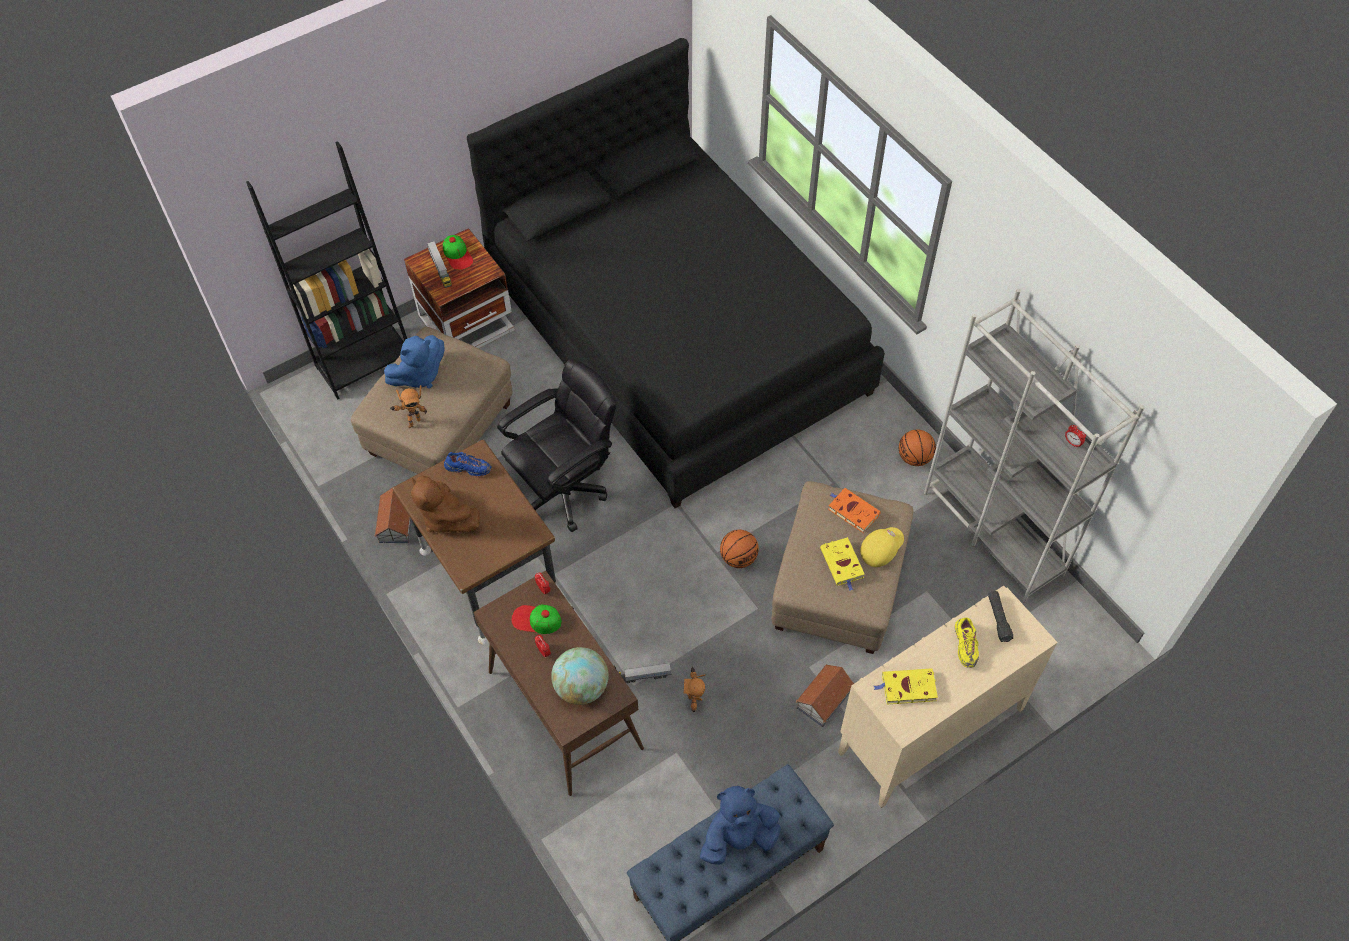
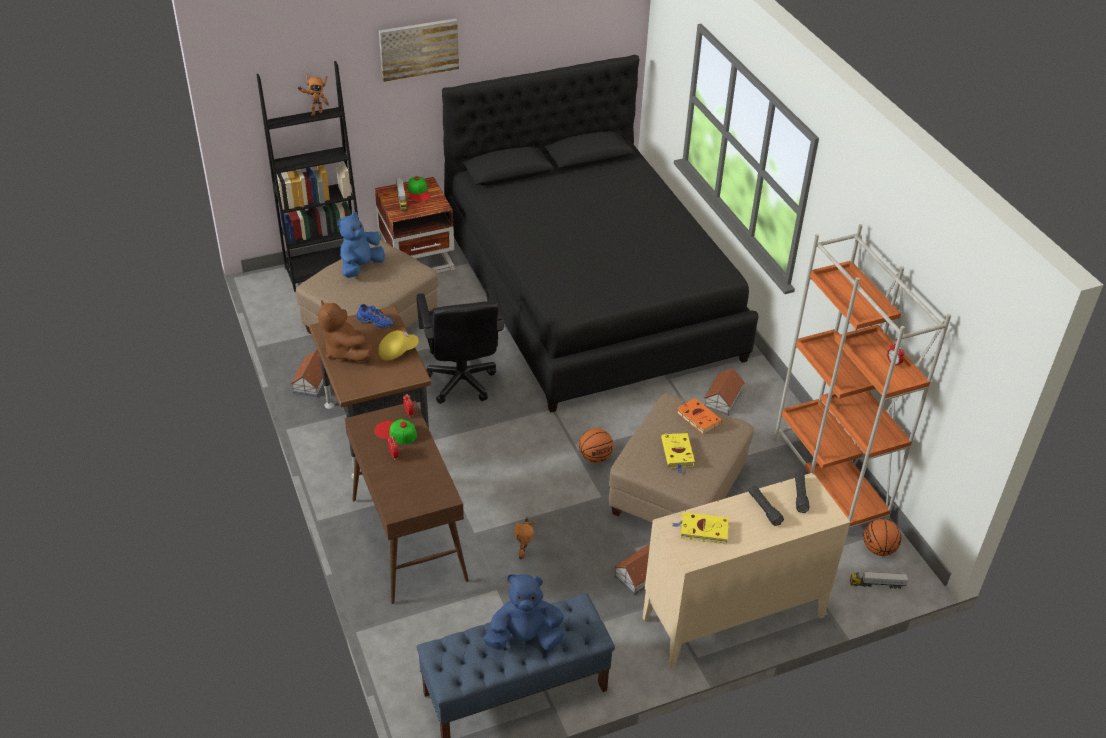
camera: 10 degrees right, 15 degrees down
(413, 422) = (344, 296): toy robot -> toy robot (315, 113)
(419, 375) = (360, 267): blue plush toy -> blue plush toy turned 150 degrees clockwise
(431, 98) = (418, 49): none -> picture
(568, 492) = (462, 385): black office chair -> black office chair turned 105 degrees clockwise
(581, 687) = (417, 486): globe -> none
(641, 677) = (483, 528): toy truck -> toy truck (877, 584)
(857, 451) = (722, 399): none -> toy house
(880, 550) = (715, 449): yellow cap -> yellow cap (397, 351)
(914, 458) = (772, 412): basketball -> basketball (878, 549)
(965, 646) = (764, 509): yellow shoe -> black flashlight
(993, 534) = (829, 479): grey bookcase -> orange bookcase

